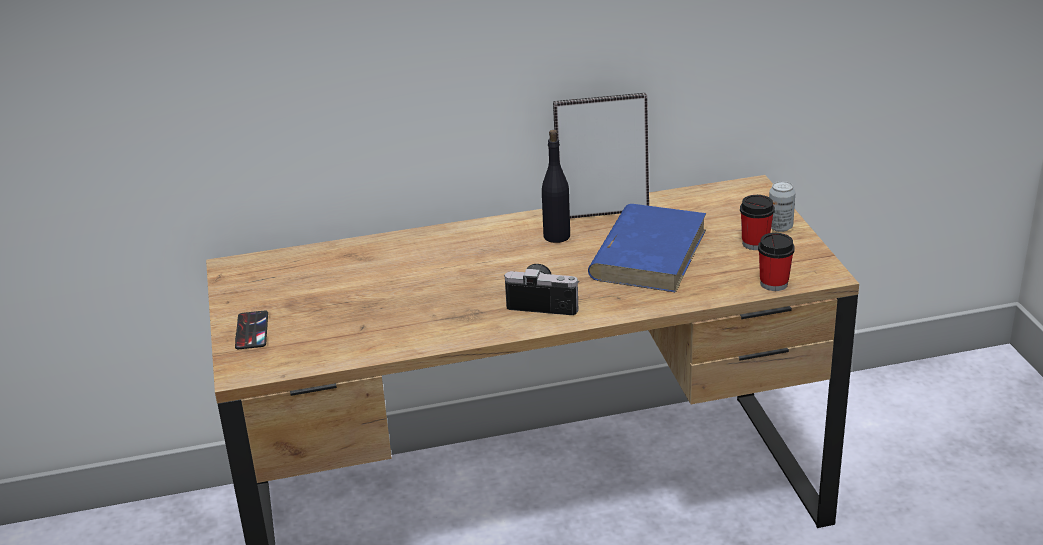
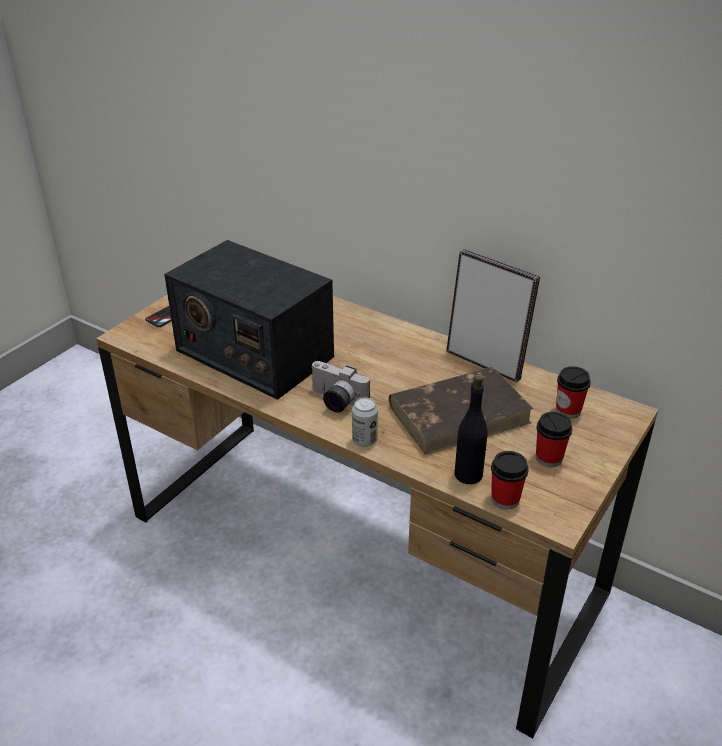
camera: 45 degrees right, 5 degrees up
(402, 311) = (253, 353): none -> radio
(544, 301) = (336, 402): camera -> camera turned 150 degrees clockwise
(556, 236) = (424, 362): black bottle -> black bottle (468, 474)
(649, 253) = (460, 414): blue book -> brown book
(714, 208) = (568, 410): none -> cup
(780, 227) = (592, 458): can -> can (364, 440)

